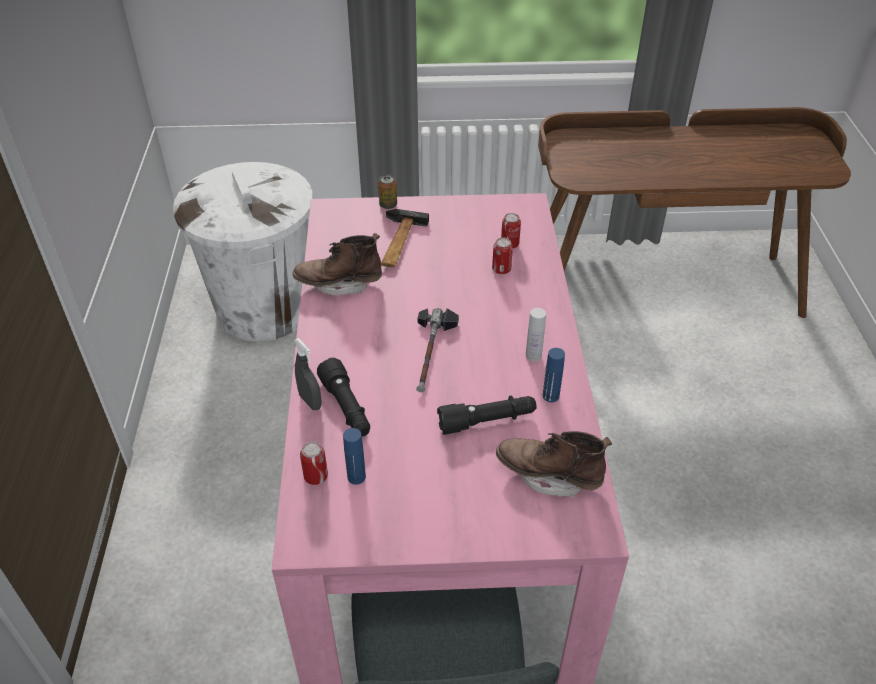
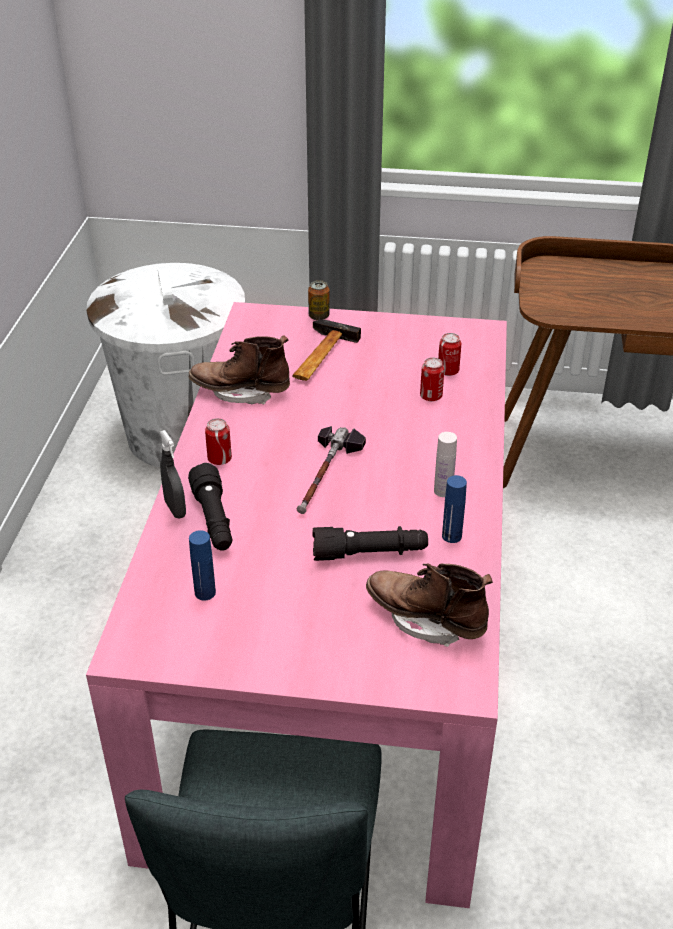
camera: 10 degrees right, 5 degrees down
(316, 476) = (160, 586): can -> can (219, 459)

